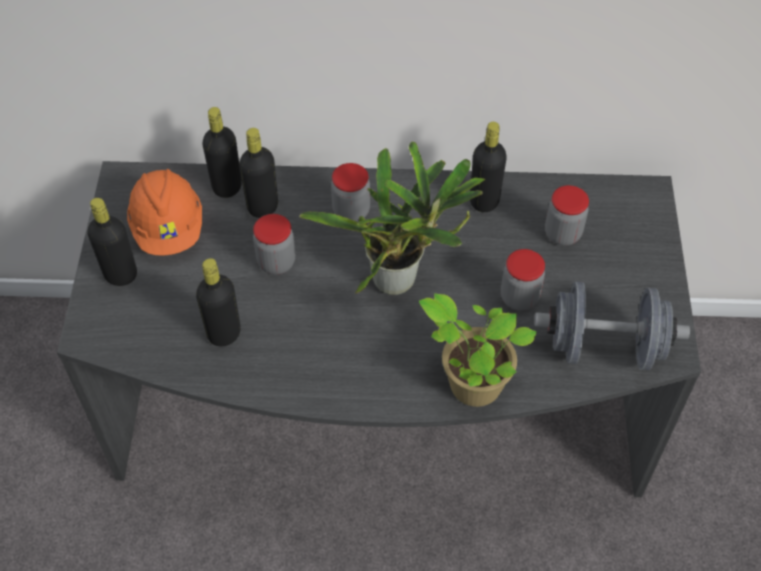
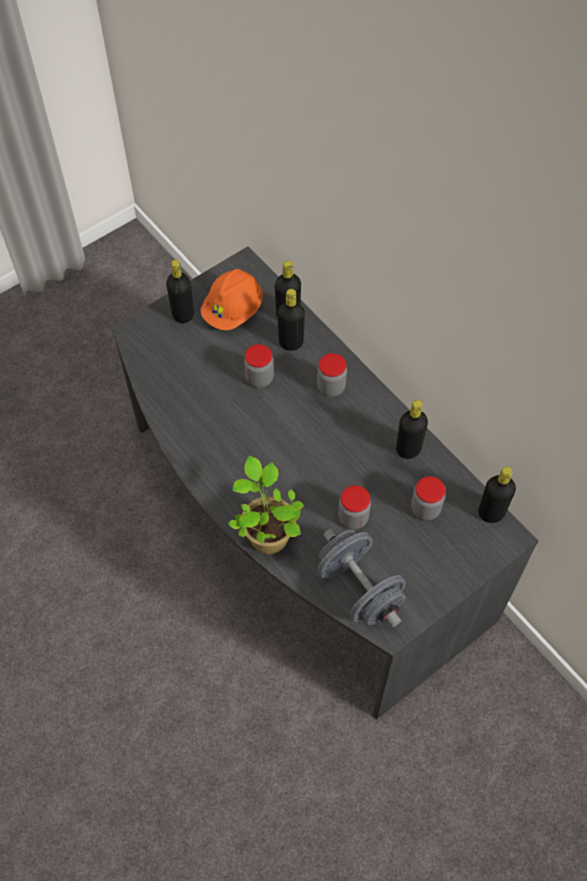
camera: 50 degrees right, 5 degrees up
(224, 333) = (190, 390): black bottle -> black bottle (491, 513)
(400, 280) = (306, 447): potted plant -> none

